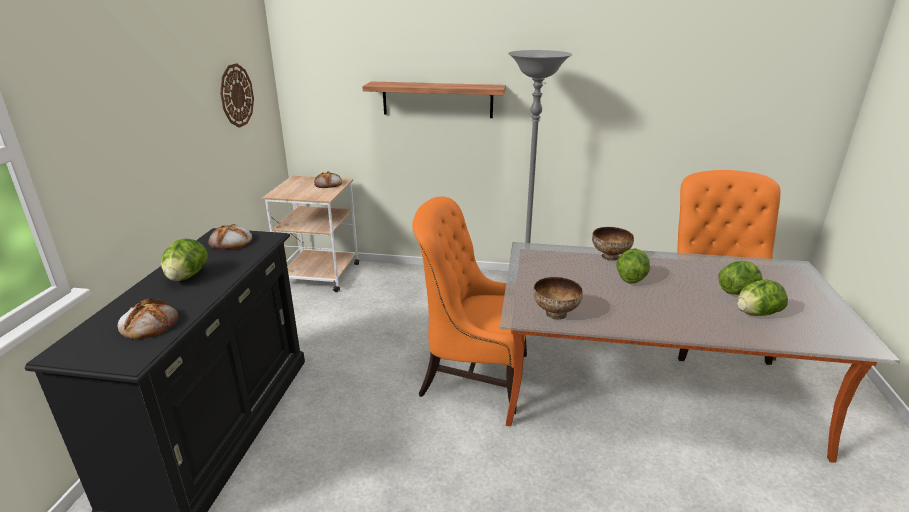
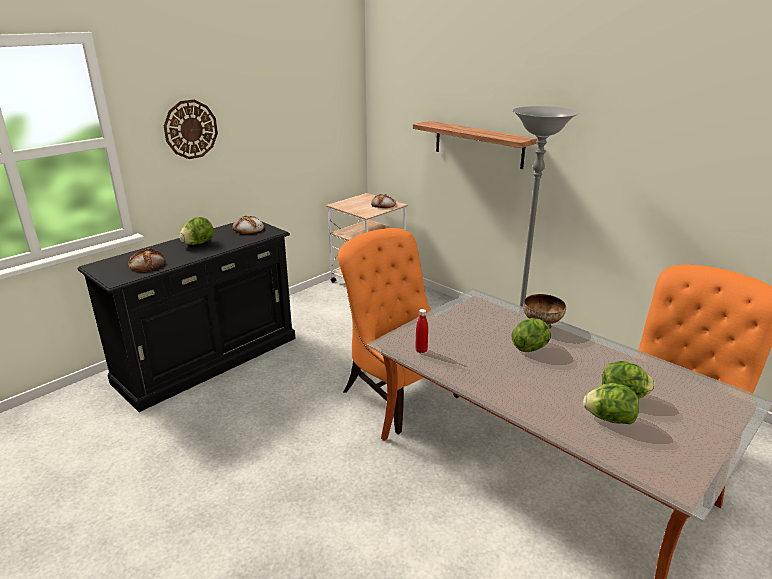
camera: 35 degrees right, 0 degrees up
(236, 95) = (314, 121): wall clock -> wall clock (190, 129)
(555, 313) = (421, 350): bowl -> red bottle

